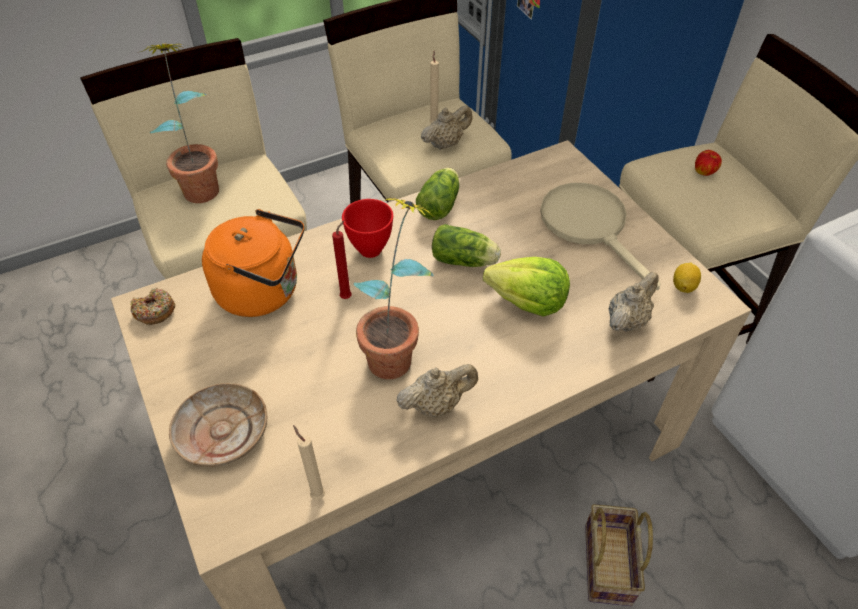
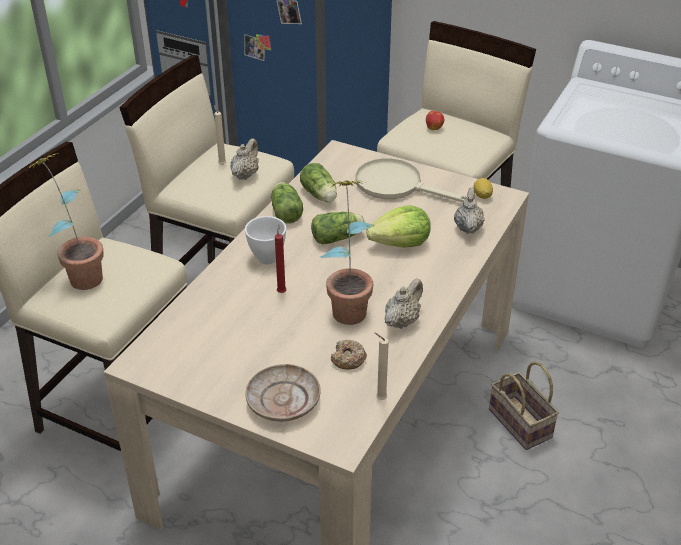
camera: 35 degrees left, 10 degrees down
(154, 311) = (150, 363): donut -> donut (348, 359)
(264, 292) = (219, 315): orange kettle -> none
(371, 249) = (267, 258): red bowl -> white bowl
(493, 201) = (320, 196): none -> lettuce

